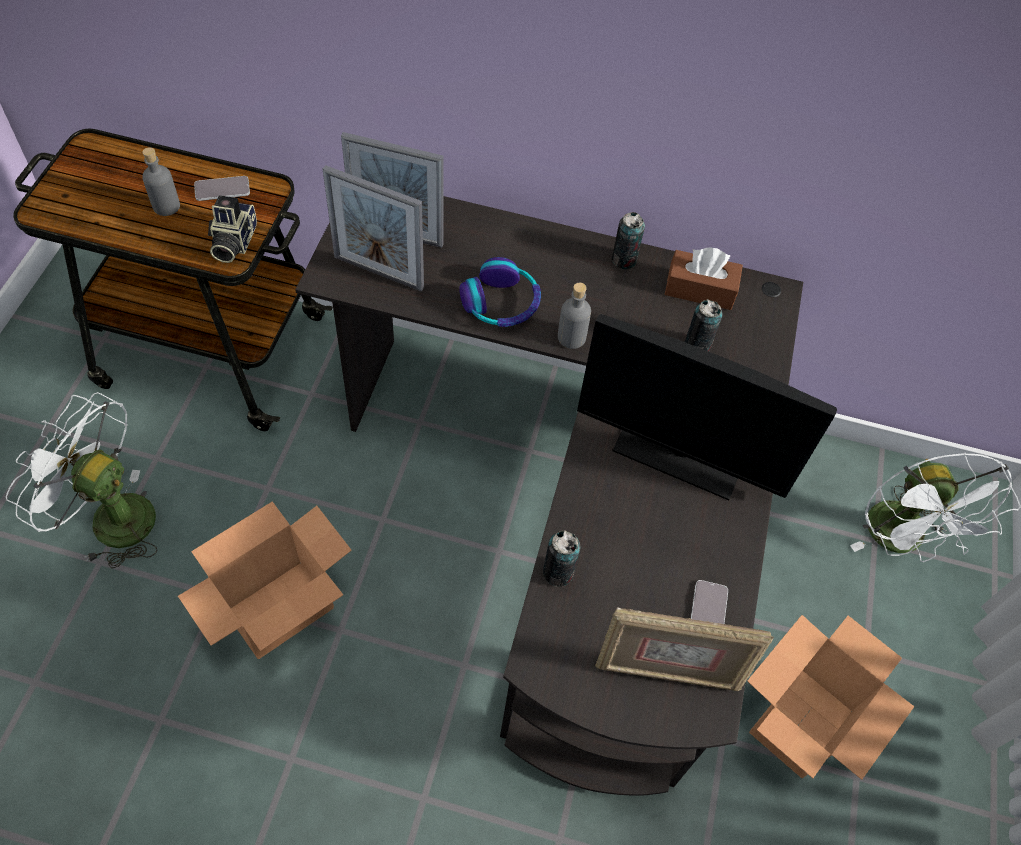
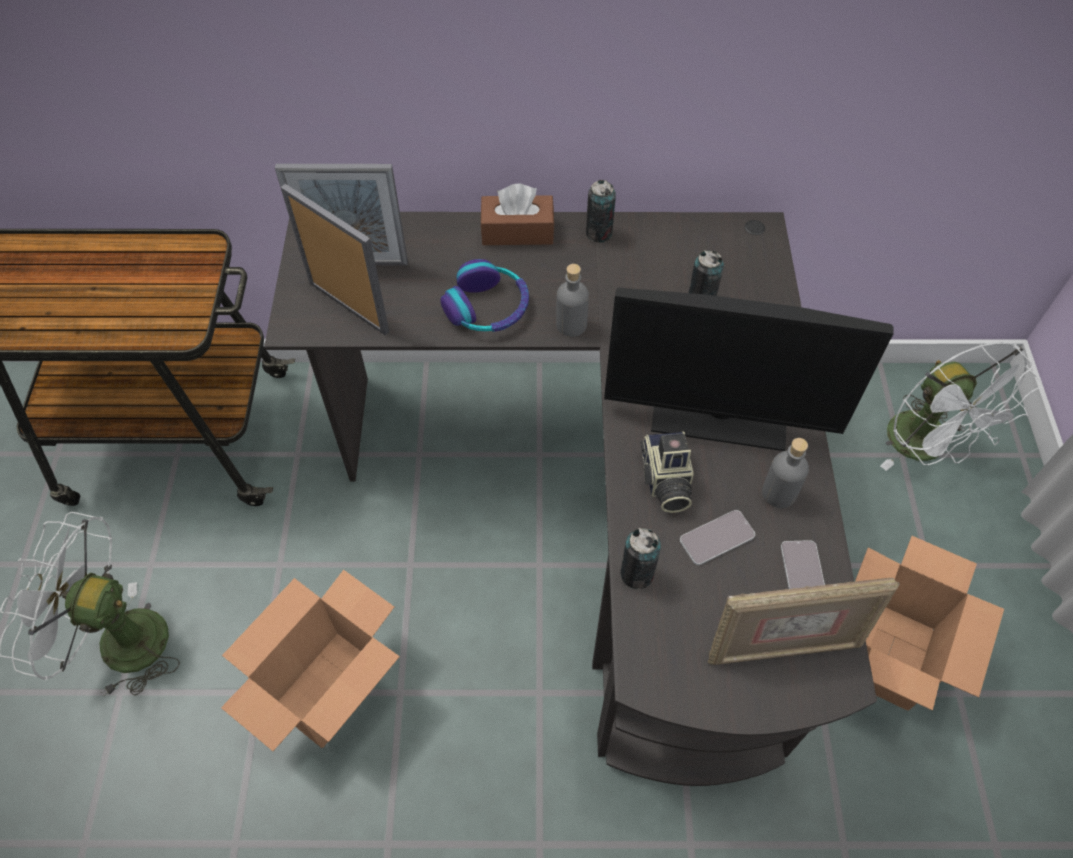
camera: 10 degrees left, 0 degrees up
(166, 206) = (95, 292): grey bottle -> grey bottle (778, 493)
(222, 189) = (152, 260): phone -> phone (717, 538)
(232, 242) = (180, 313): camera -> camera (664, 481)
(378, 272) = (348, 307): picture frame -> picture frame turned 150 degrees counterclockwise
(700, 289) = (684, 244): brown tissue box -> brown tissue box (517, 231)

